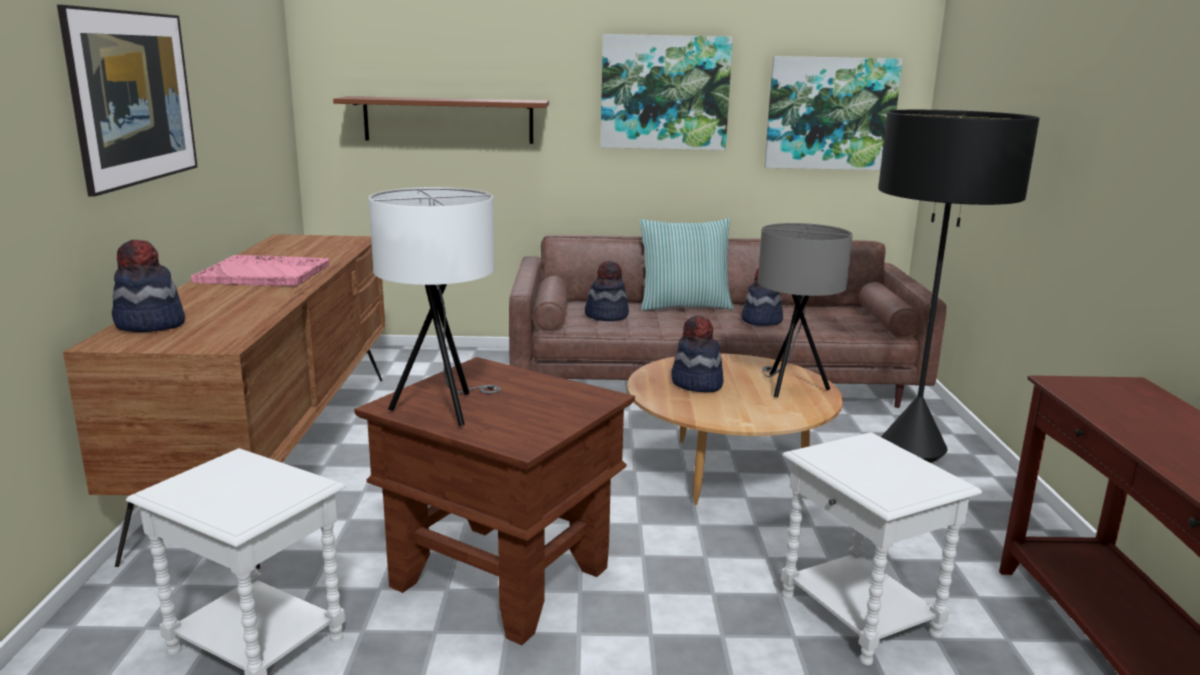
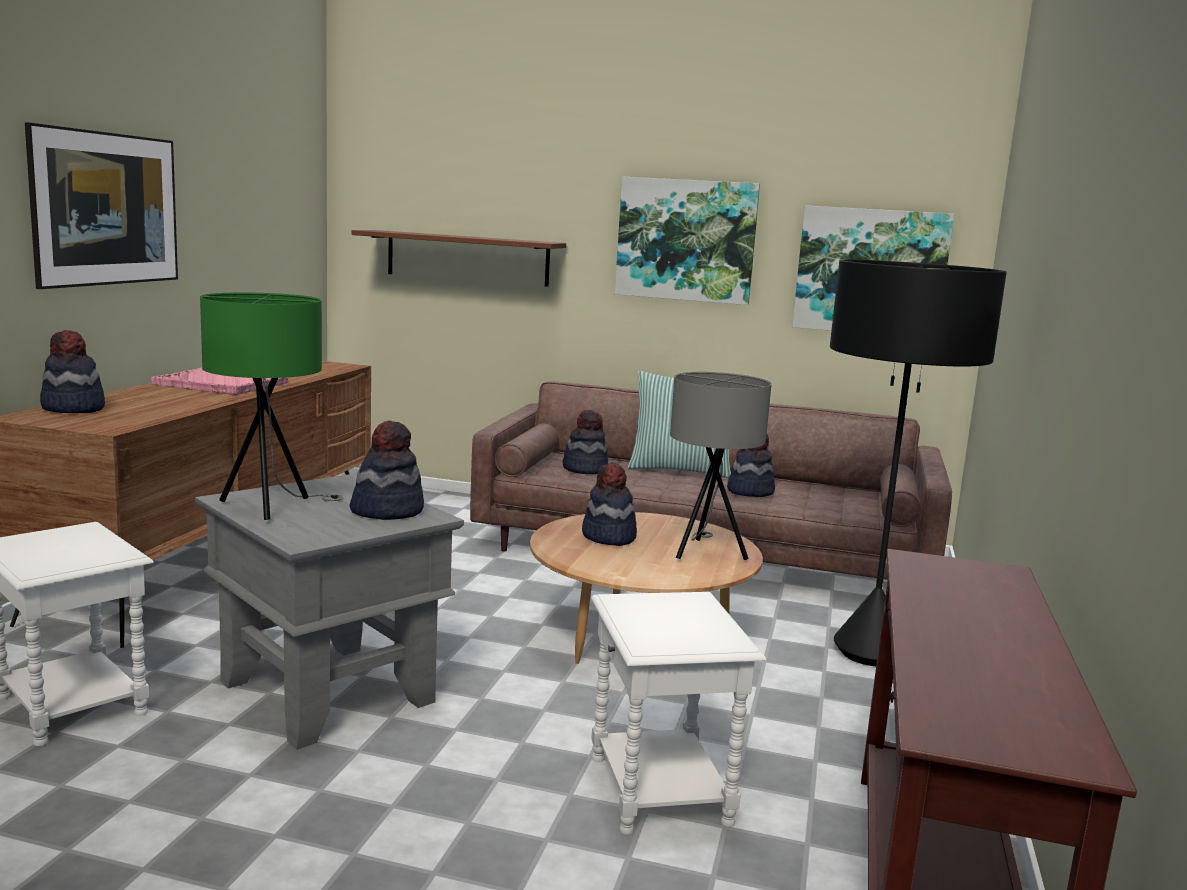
camera: 15 degrees right, 5 degrees down
(444, 409) = (270, 507): white table lamp -> green table lamp
(500, 576) = (328, 691): brown side table -> grey side table
(556, 396) = (387, 510): none -> hat

